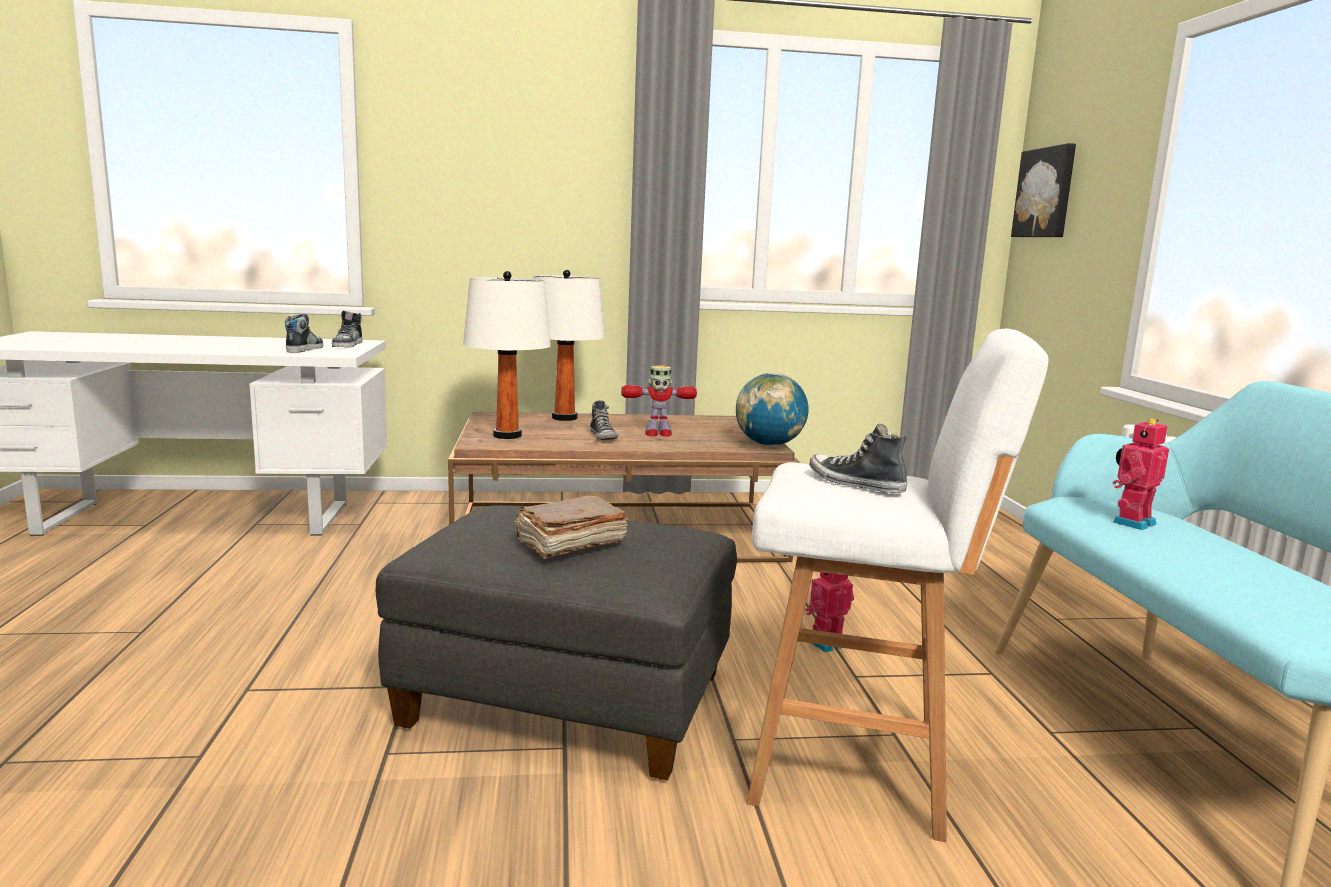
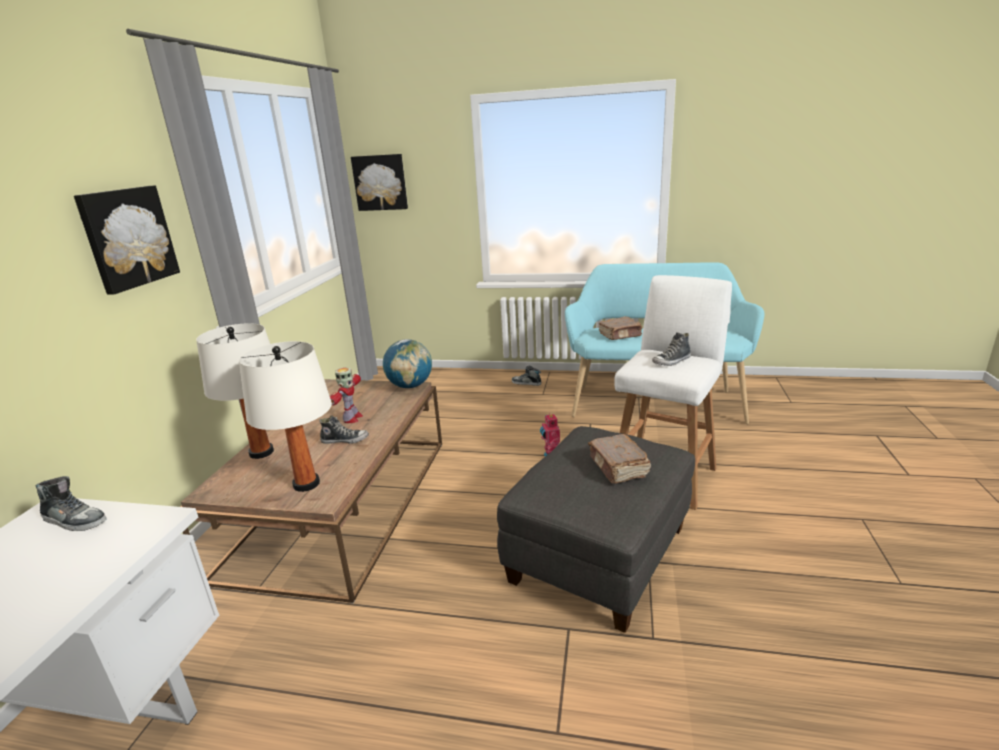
camera: 70 degrees left, 10 degrees up
(305, 349) = (82, 552): shoe -> shoe (526, 383)
(568, 178) = (127, 238): none -> picture
(1131, 522) = (620, 335): toy robot -> brown book

